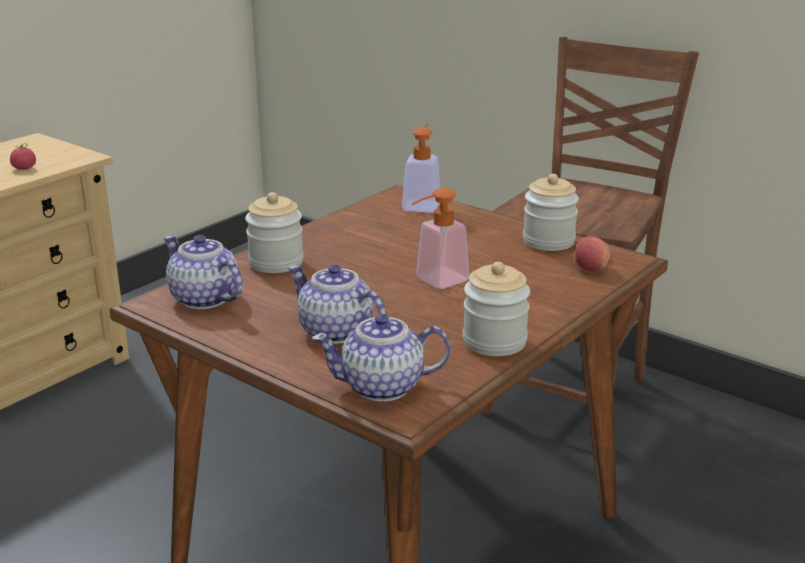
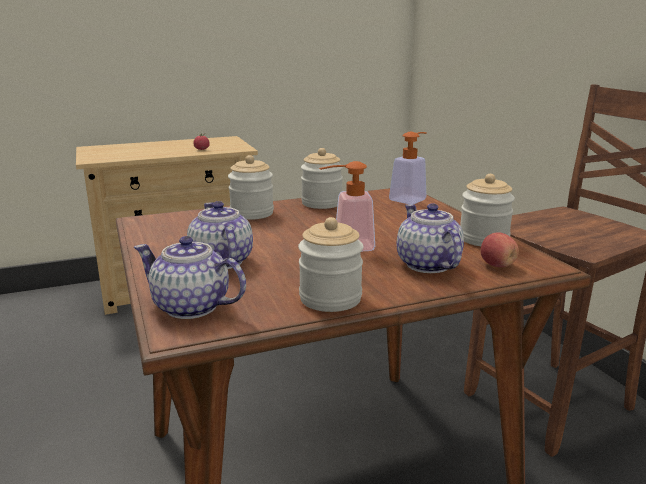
camera: 30 degrees right, 5 degrees down
(204, 299) = (173, 224): teapot -> teapot (428, 265)
(335, 231) = (321, 203): none -> jar

